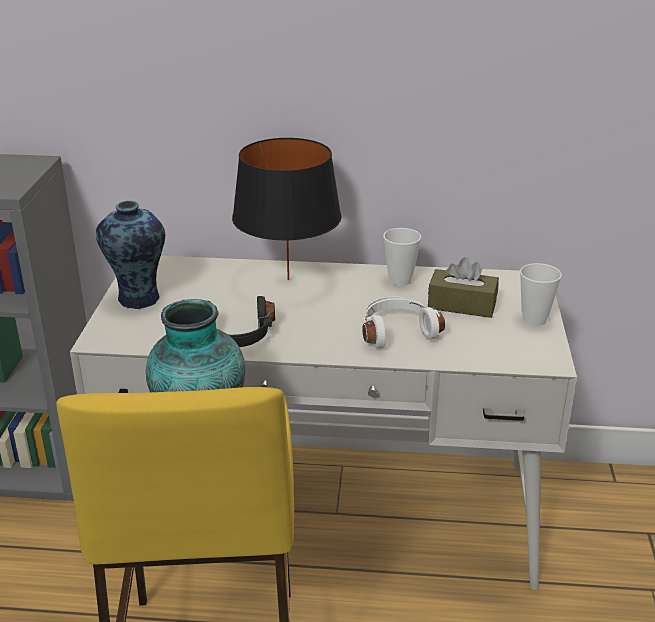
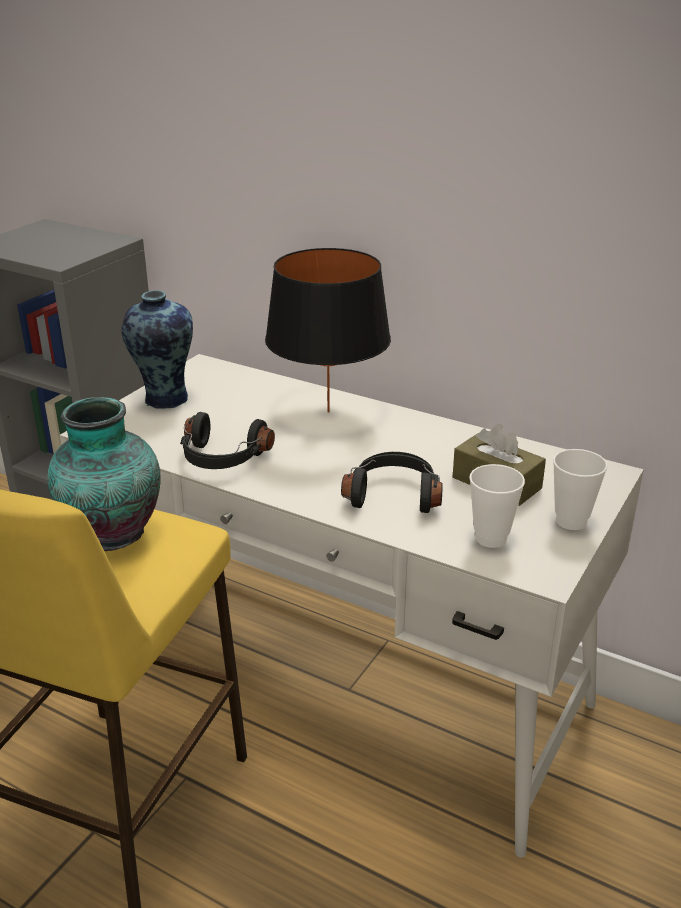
camera: 25 degrees right, 0 degrees up
(396, 331) = (394, 494): white headphones -> black headphones
(400, 280) = (449, 439): cup -> cup (491, 538)

